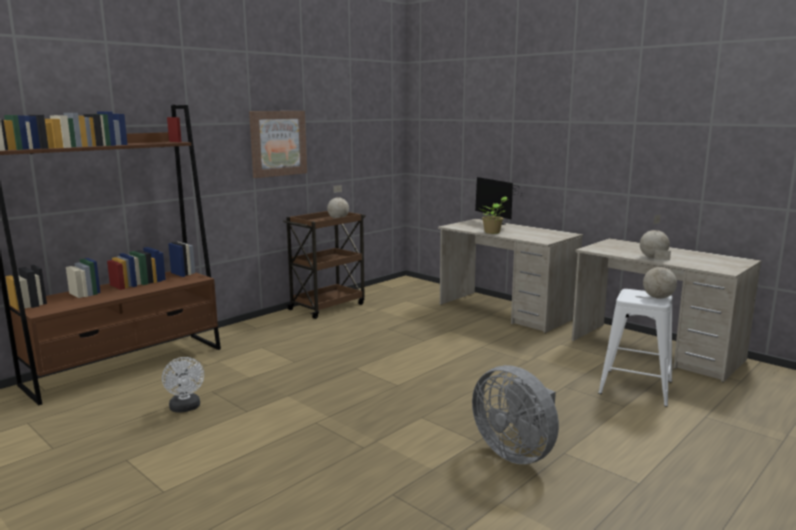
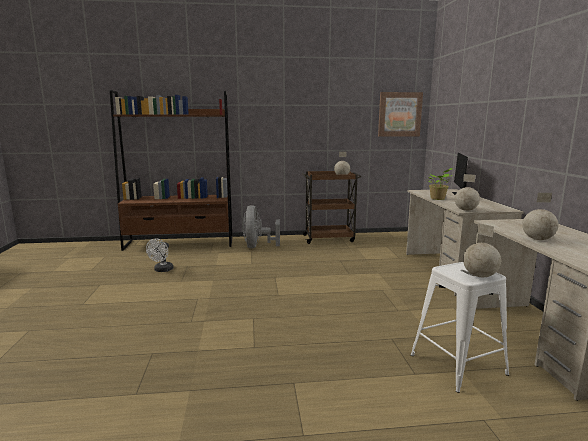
camera: 40 degrees right, 0 degrees up
(278, 143) = (304, 119): picture -> picture (399, 114)
(516, 452) = (263, 365): grey fan -> grey fan (258, 246)
(545, 240) = (465, 210): none -> globe

